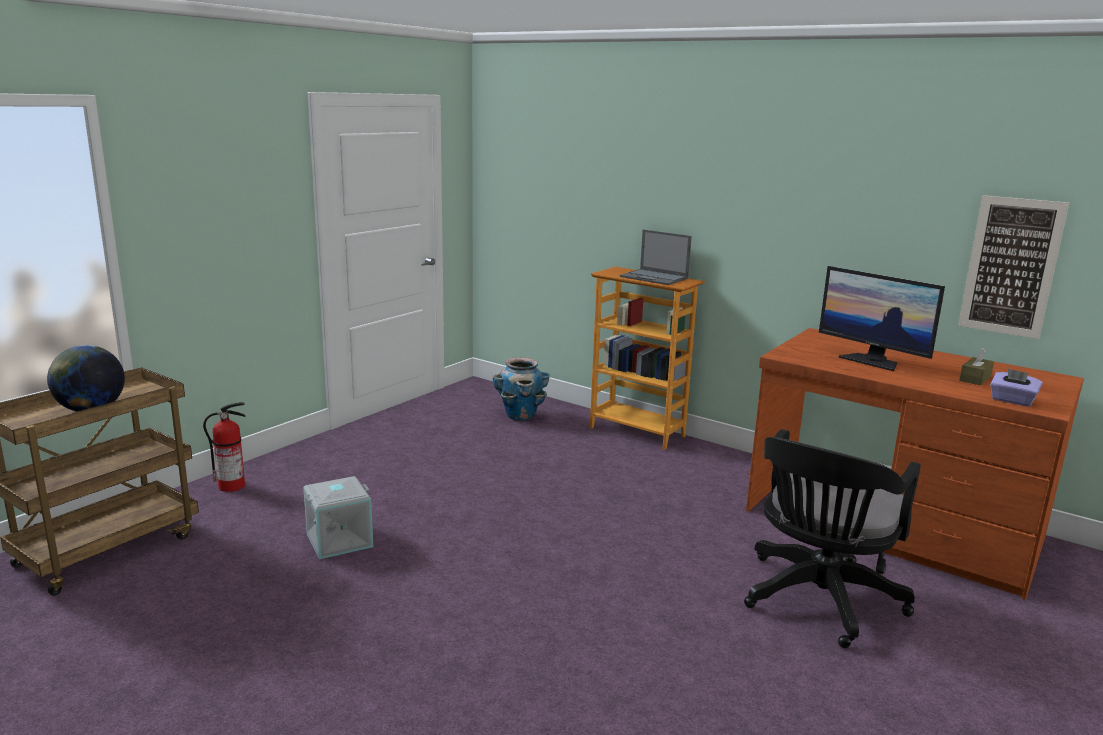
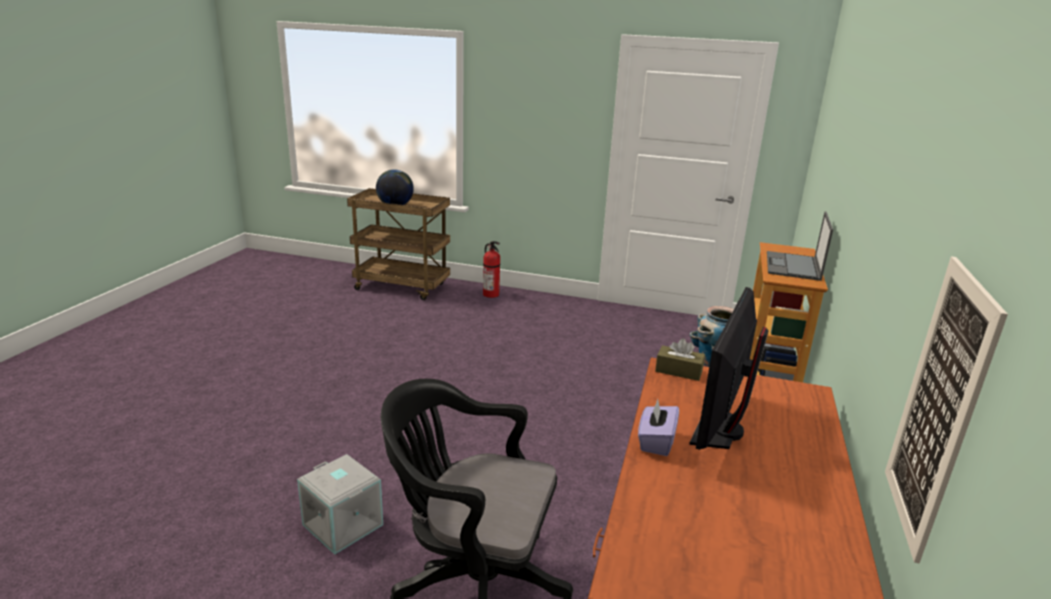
camera: 70 degrees right, 5 degrees up
(339, 539) = (448, 339): grey storage box -> grey storage box (344, 524)
(975, 378) = (731, 518): brown tissue box -> brown tissue box (678, 371)
(1012, 401) = (644, 545): purple tissue box -> purple tissue box (655, 442)

